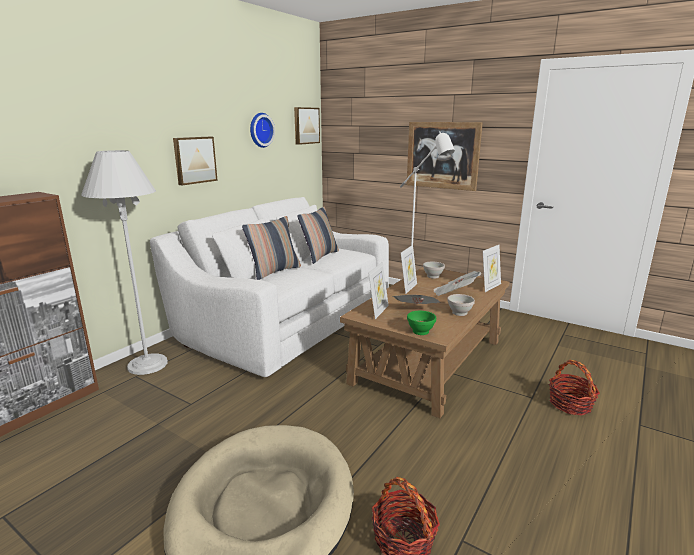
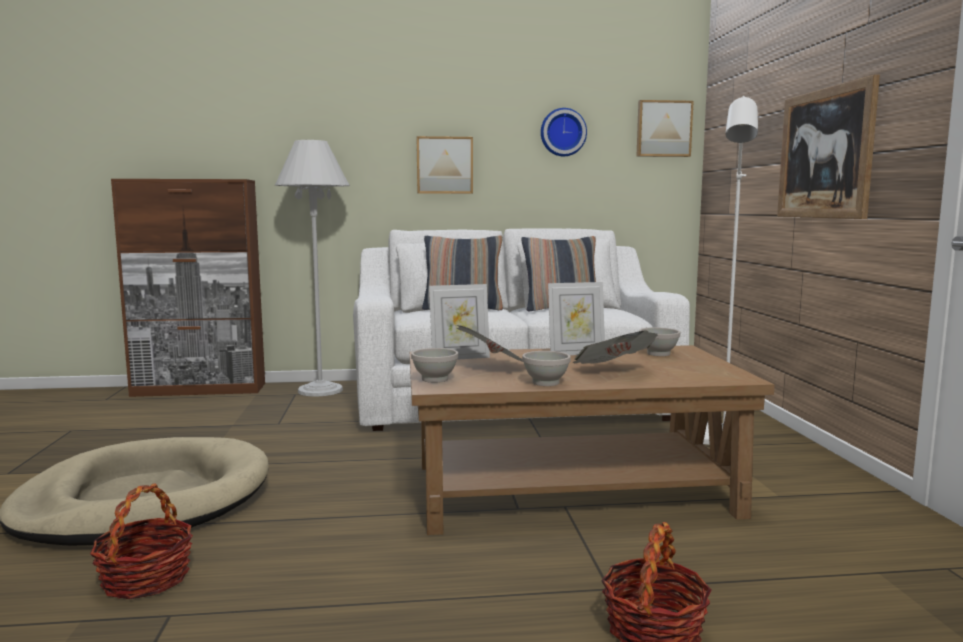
camera: 50 degrees right, 10 degrees down
(421, 331) = (435, 379): green bowl -> white bowl
(490, 287) = (706, 379): picture frame -> none

